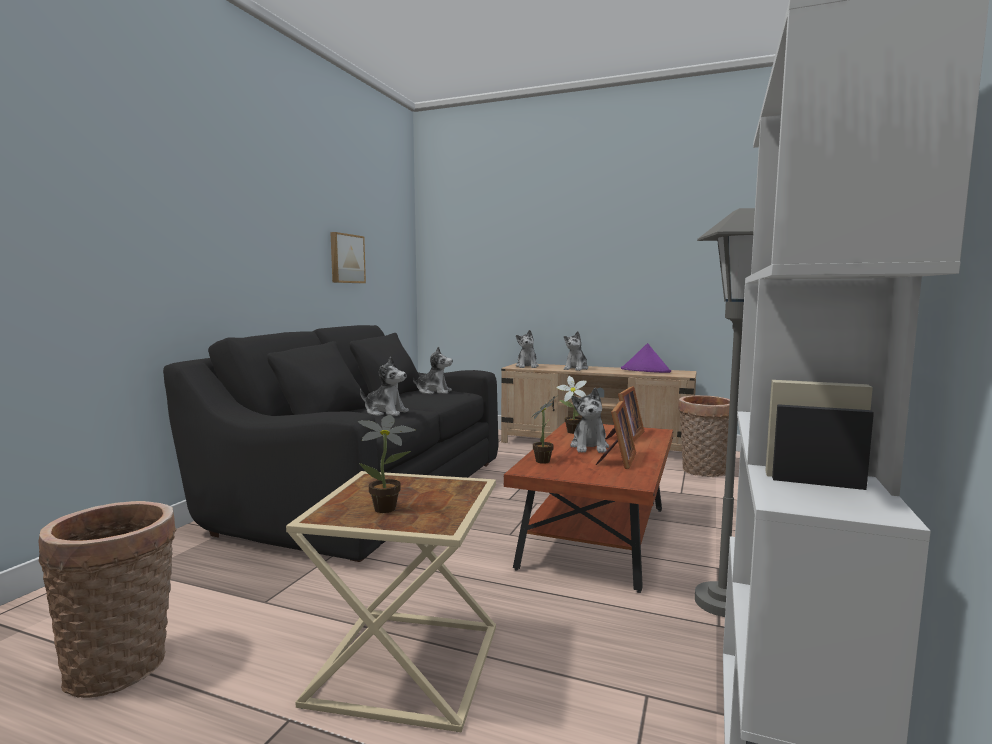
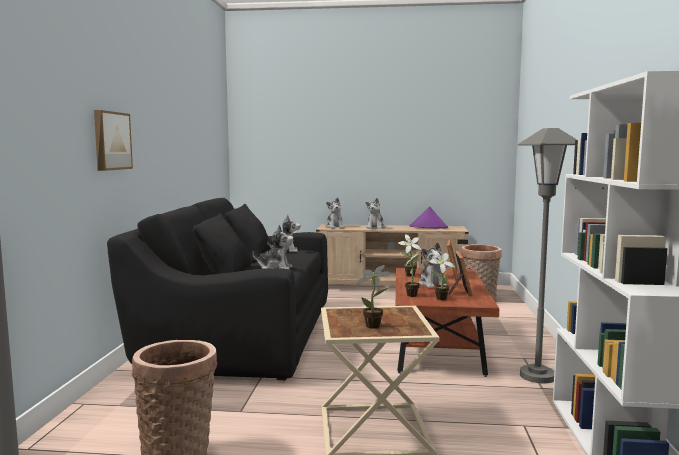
camera: 15 degrees left, 0 degrees up
(346, 258) = (192, 141): picture -> picture (111, 141)
(576, 469) = (439, 298): none -> potted plant

